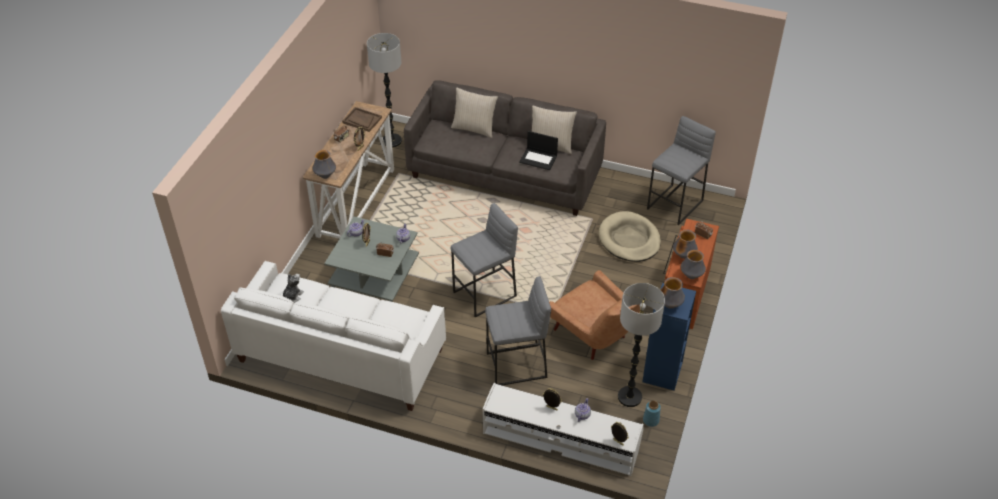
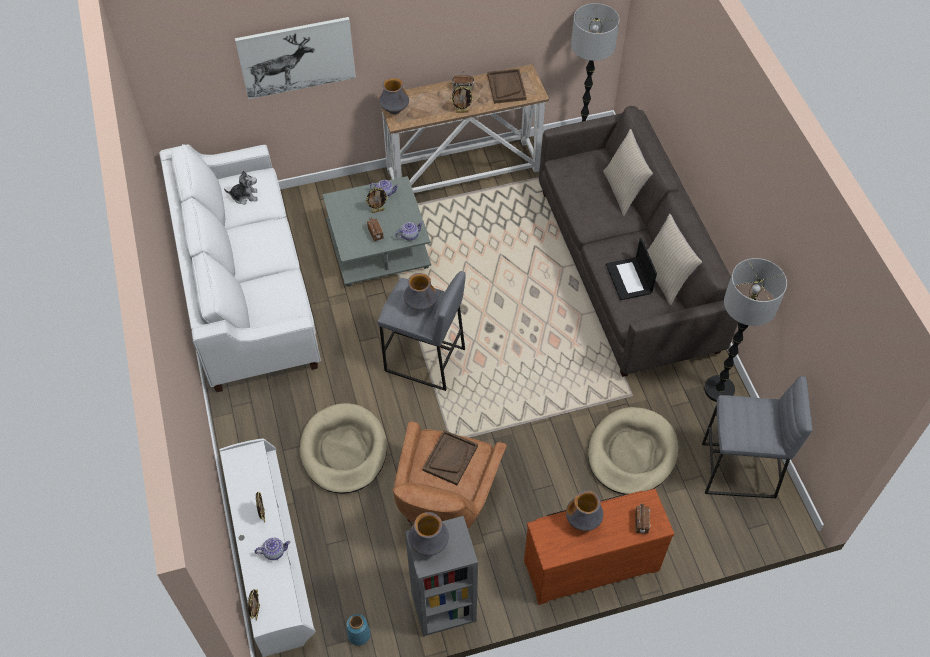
camera: 55 degrees right, 10 degrees up
(266, 174) = (297, 57): none -> picture
(516, 366) = (344, 450): grey stool -> beige dog bed
(586, 300) = (450, 458): none -> brown tray
(630, 397) = (378, 592): floor lamp -> floor lamp (719, 389)
(663, 372) = (443, 608): blue bookcase -> grey bookcase
(691, 276) = (554, 548): vase -> vase (420, 305)

